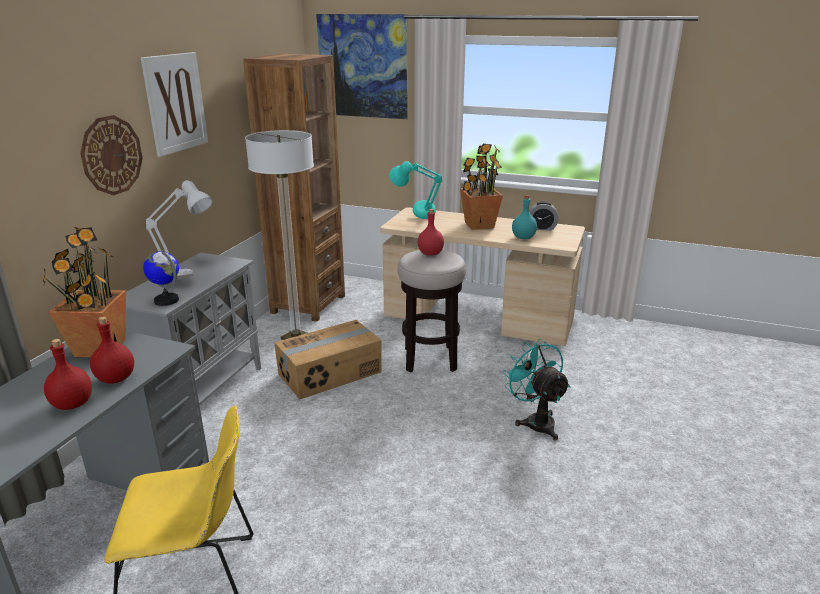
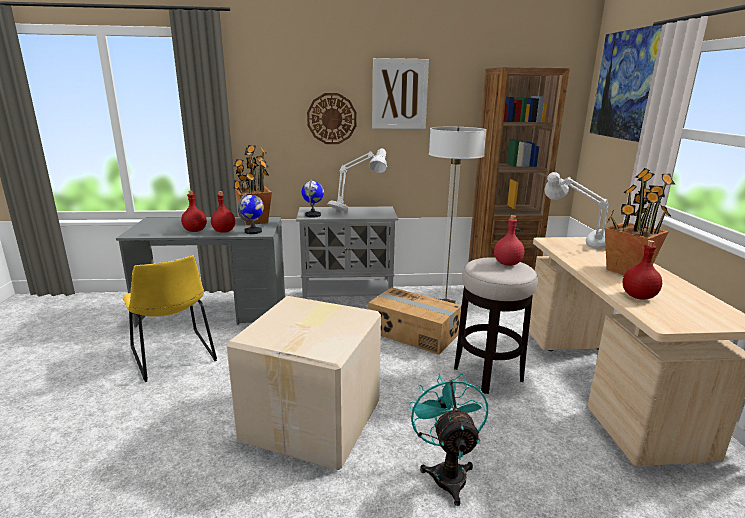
camera: 65 degrees right, 5 degrees down
(153, 355) = (253, 231): none -> globe
(417, 222) = (575, 246): turquoise table lamp -> grey table lamp
(432, 475) = (314, 420): none -> cardboard box
(523, 237) = (638, 296): turquoise bottle -> red bottle
(535, 421) = (447, 472): turquoise fan -> turquoise fan turned 45 degrees counterclockwise
(541, 228) = (695, 303): alarm clock -> none

